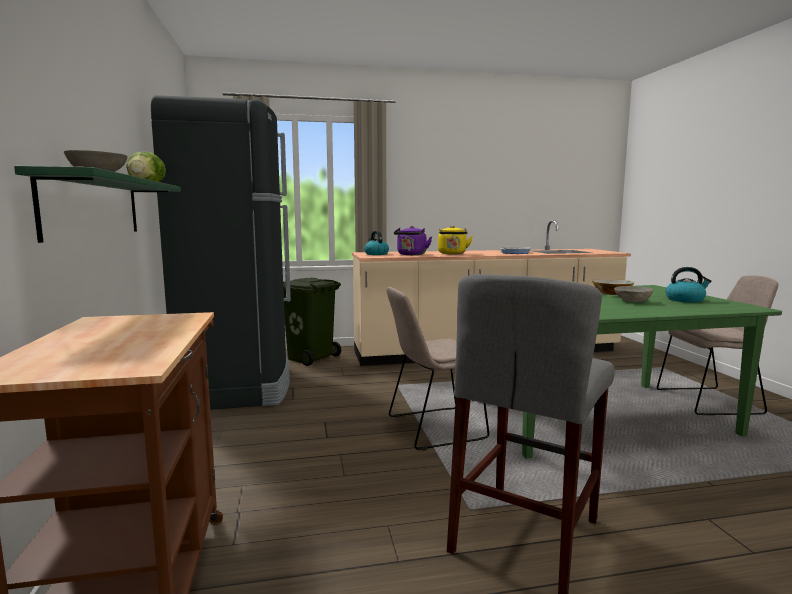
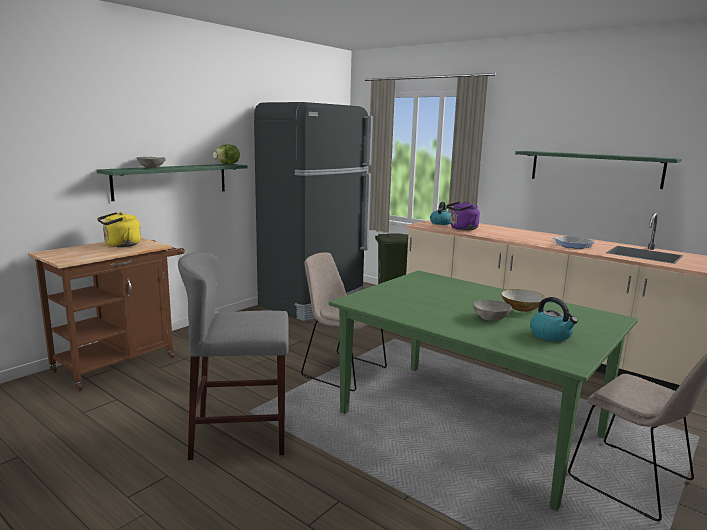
camera: 50 degrees right, 5 degrees up
(452, 253) = (504, 234): yellow kettle -> yellow kettle (120, 245)
(485, 191) = (595, 169): none -> green shelf

